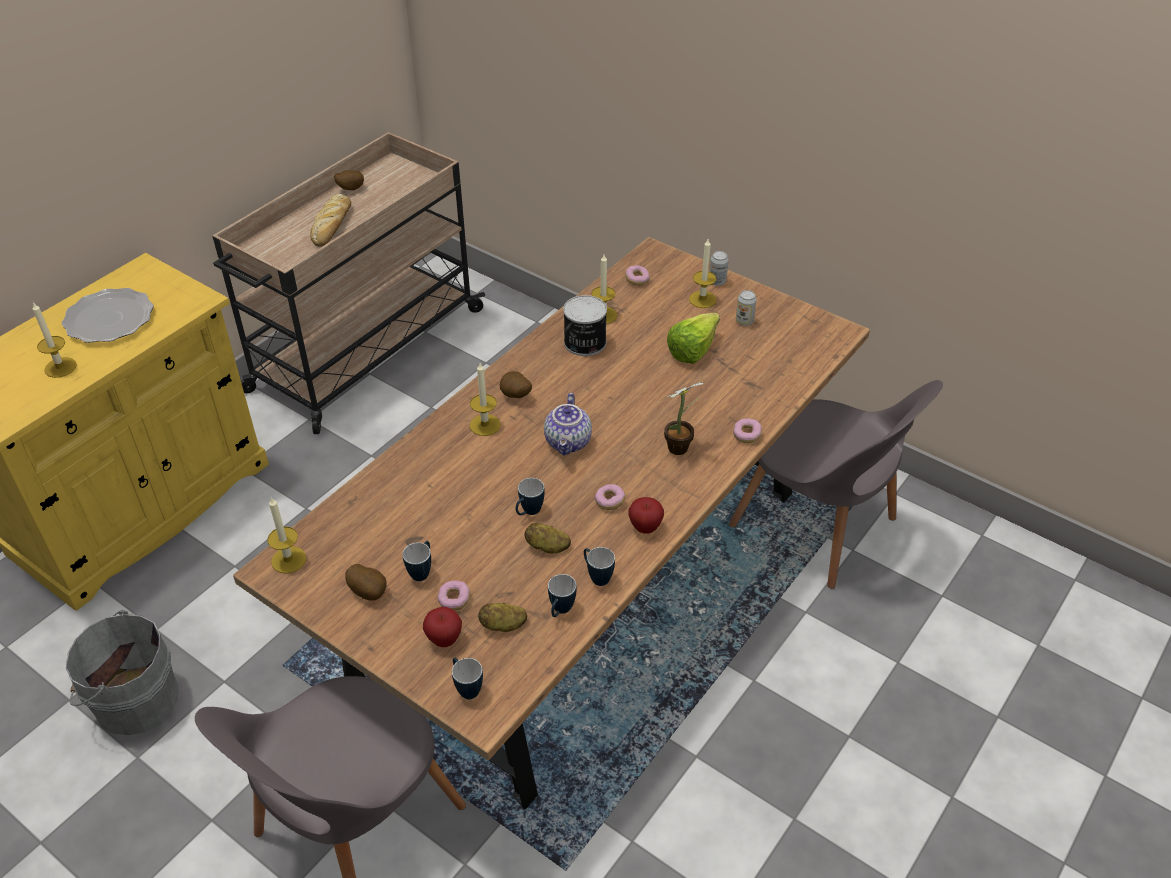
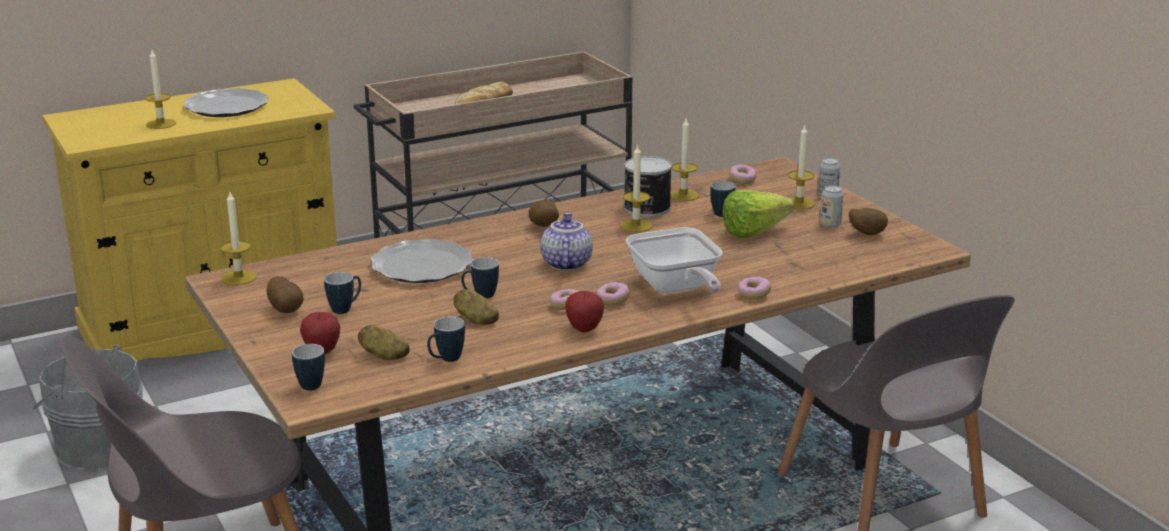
camera: 25 degrees right, 20 degrees down
(350, 189) = (522, 88): potato -> potato (866, 234)
(448, 486) = (422, 266): none -> plate
(454, 600) = (356, 331): donut -> donut (613, 300)
(485, 425) = (496, 238): candle -> candle (636, 225)
(569, 442) = (565, 263): teapot -> teapot turned 150 degrees clockwise
(596, 577) = (503, 347): mug -> mug (720, 212)
(681, 447) = (676, 288): potted plant -> frying pan

